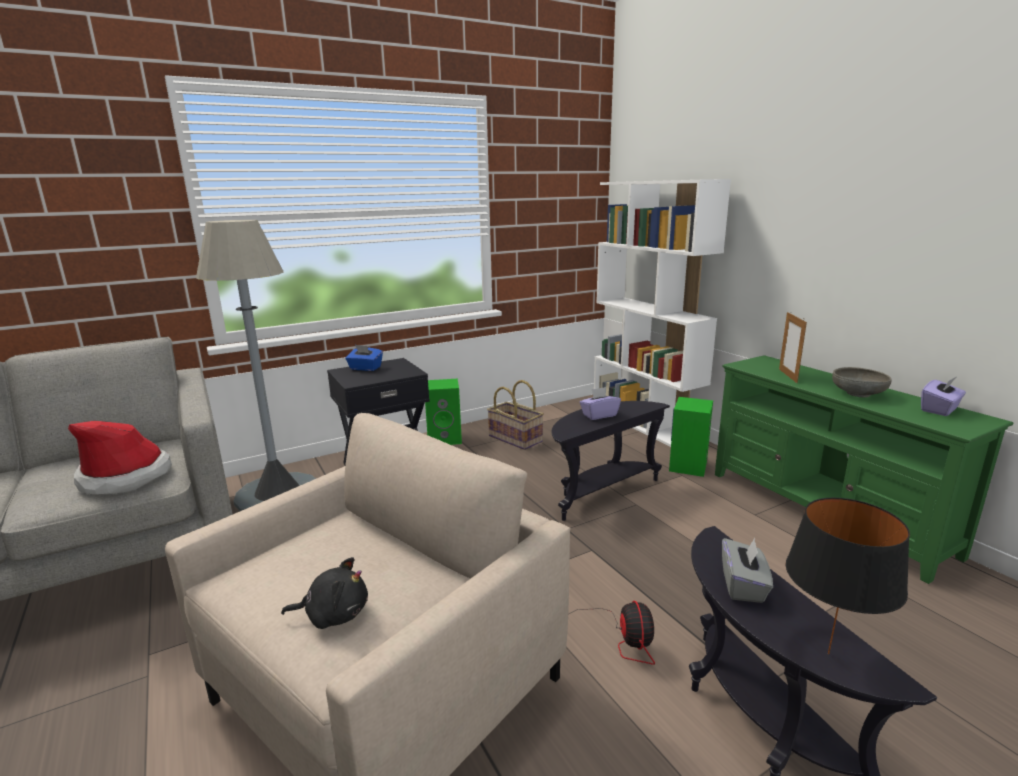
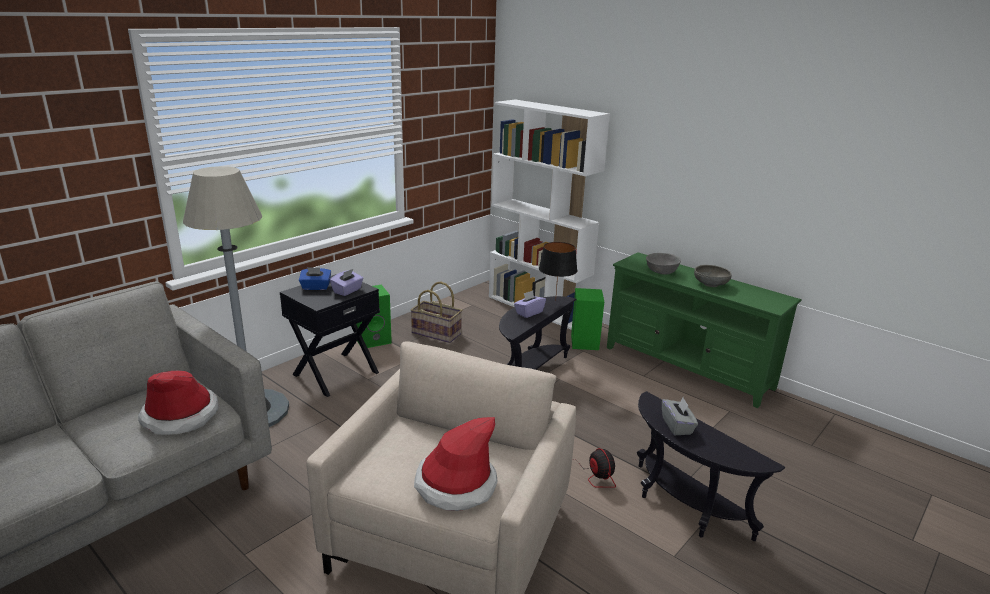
camera: 20 degrees left, 5 degrees up
(334, 614) = (456, 485): black plush toy -> hat
(788, 376) = (661, 271): picture frame -> grey bowl
(828, 653) = (732, 455): black table lamp -> black table lamp (555, 301)
(939, 409) = (760, 293): purple tissue box -> purple tissue box (347, 291)

